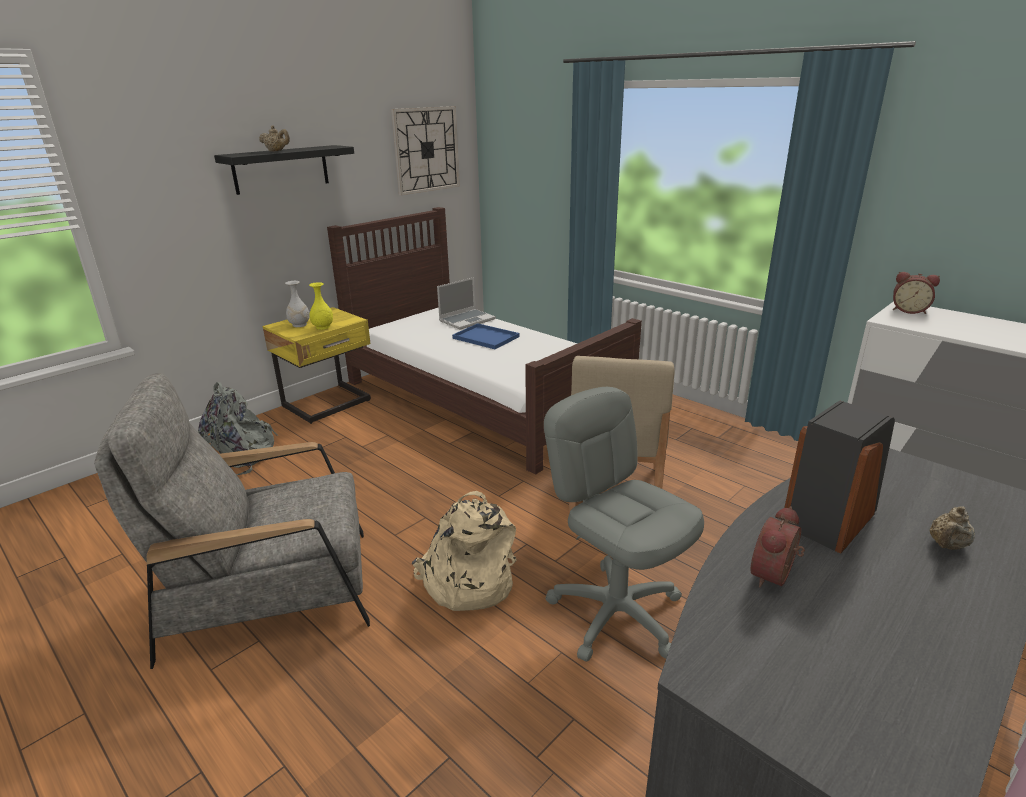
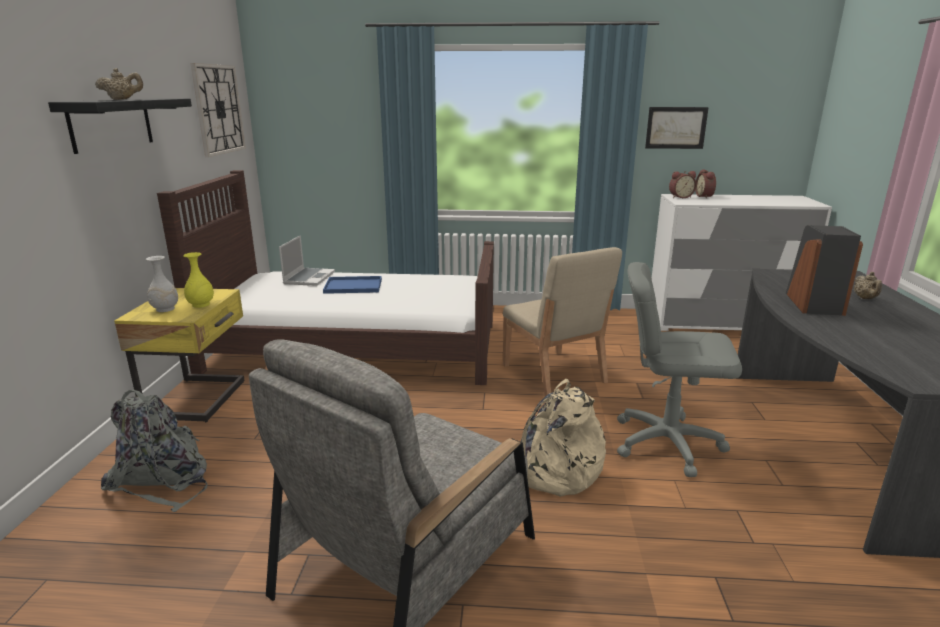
camera: 40 degrees left, 5 degrees down
(775, 576) = (848, 334): alarm clock -> alarm clock (705, 196)
(935, 205) = (676, 128): none -> picture

